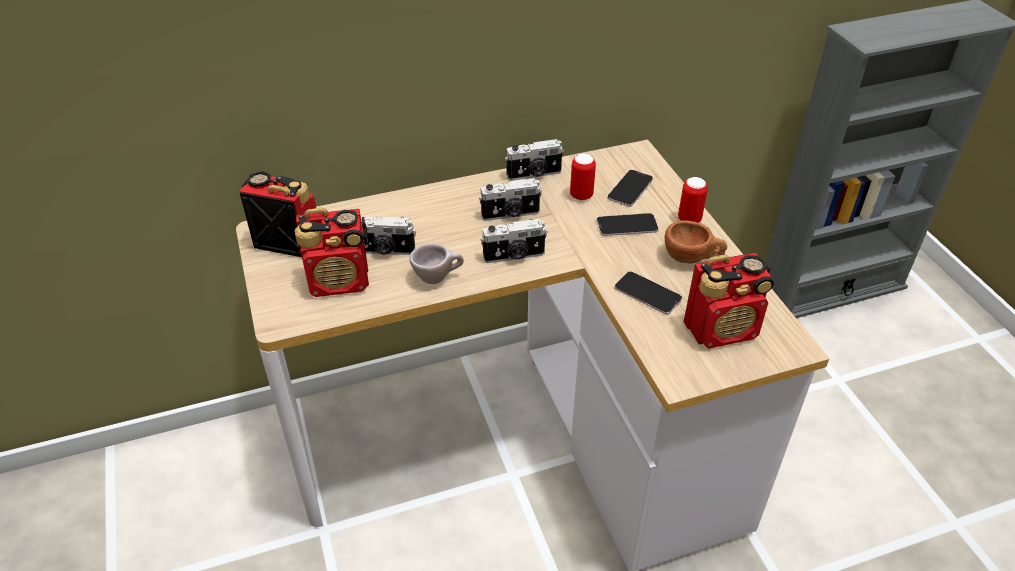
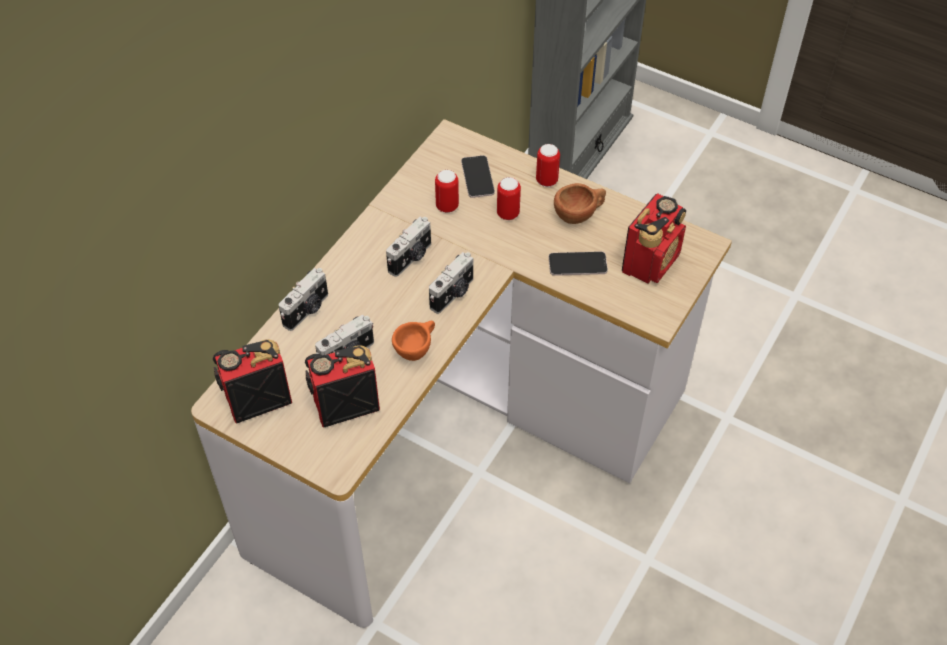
camera: 40 degrees left, 10 degrees up
(340, 282) = (344, 404): radio -> radio turned 150 degrees counterclockwise
(437, 278) = (416, 350): beige cup -> orange cup
(534, 174) = (390, 208): camera -> camera (307, 310)
(627, 225) = (508, 213): phone -> can

